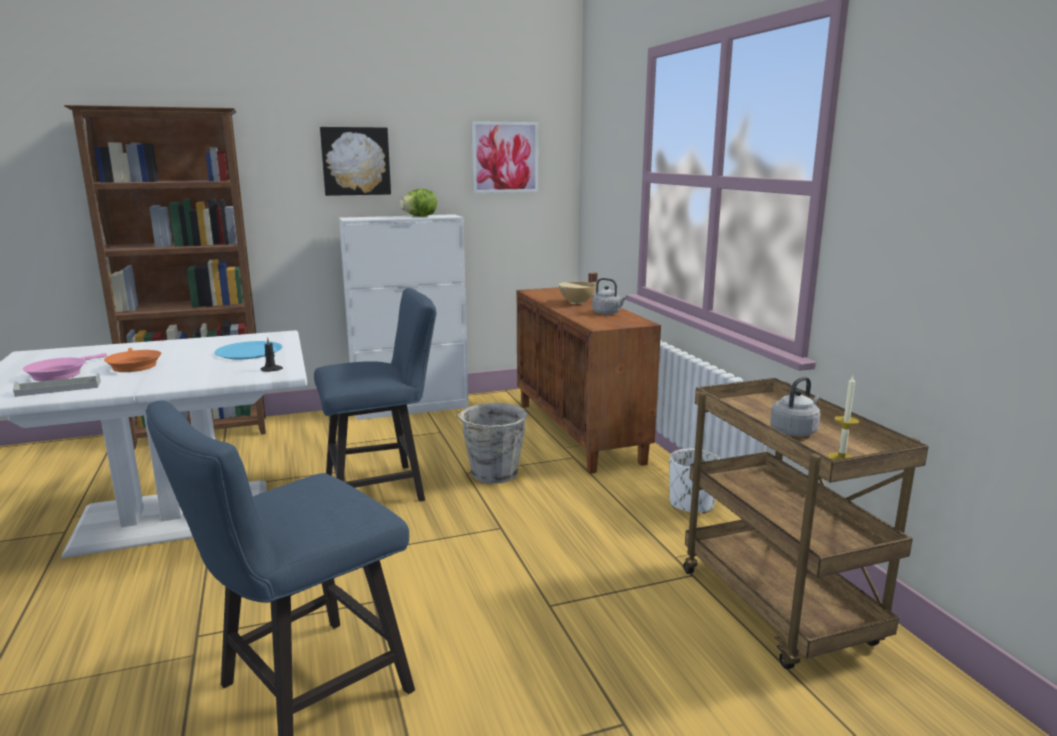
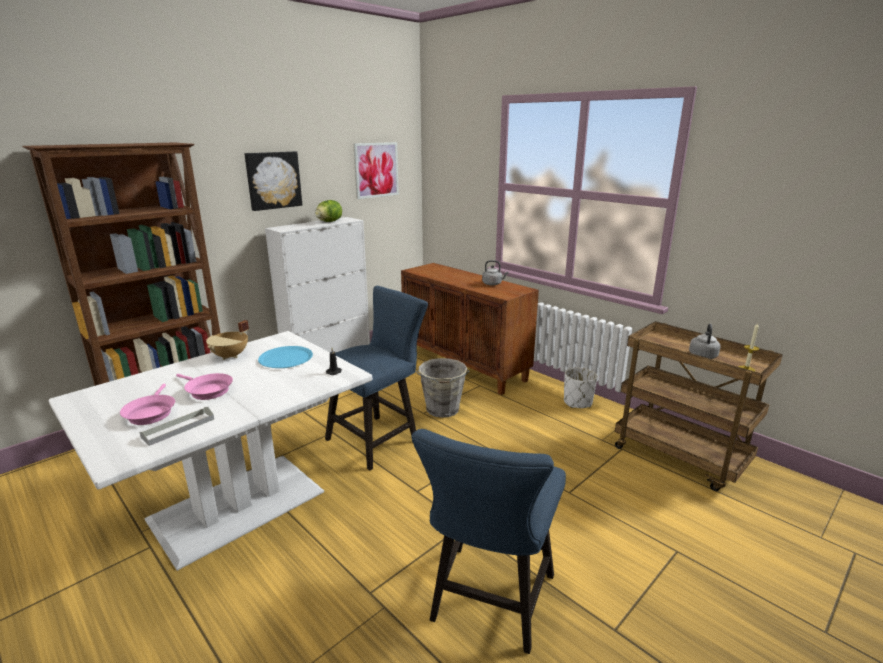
camera: 25 degrees left, 5 degrees up
(133, 365) = (207, 390): orange frying pan -> pink frying pan
(577, 303) = (460, 277): beige cooking pot -> beige cooking pot (231, 356)

